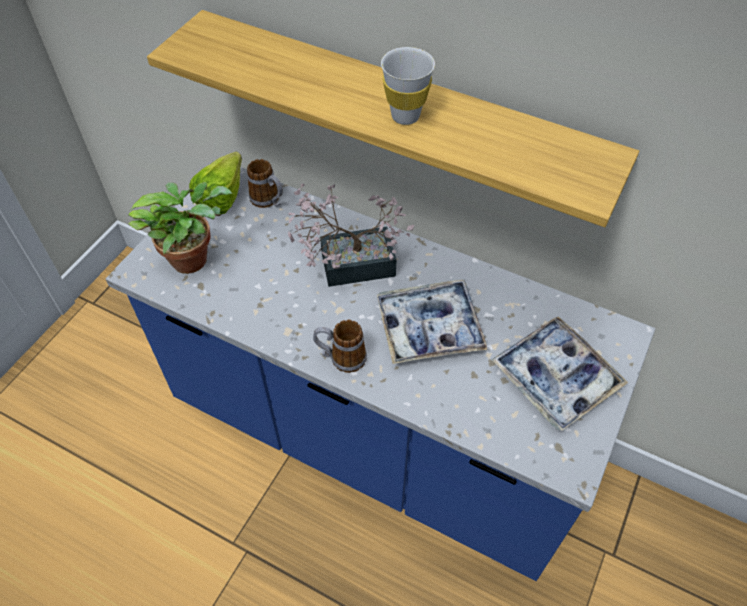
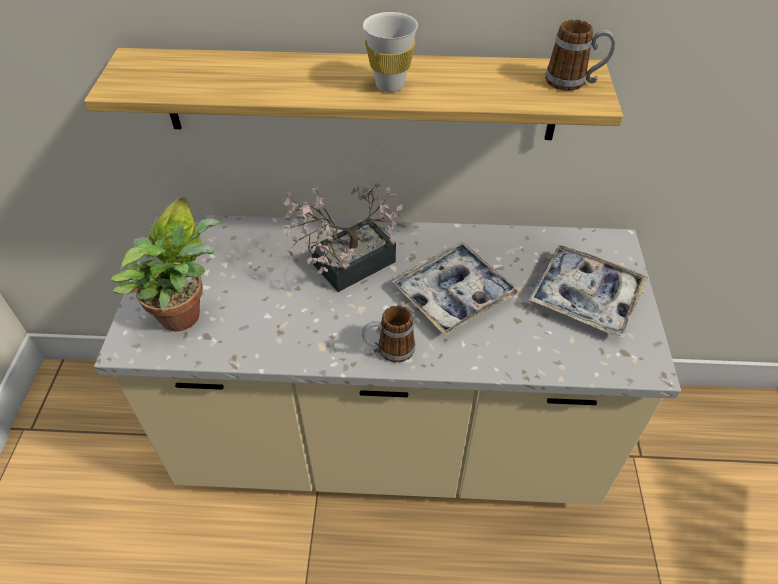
camera: 25 degrees left, 5 degrees down
(269, 201) = (232, 235): mug -> mug (573, 82)
(373, 438) = (389, 444): blue counter -> beige counter

